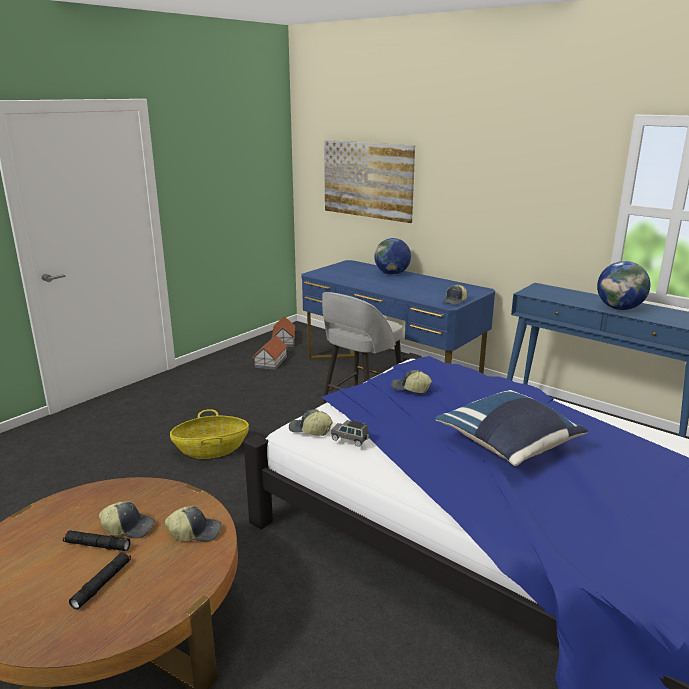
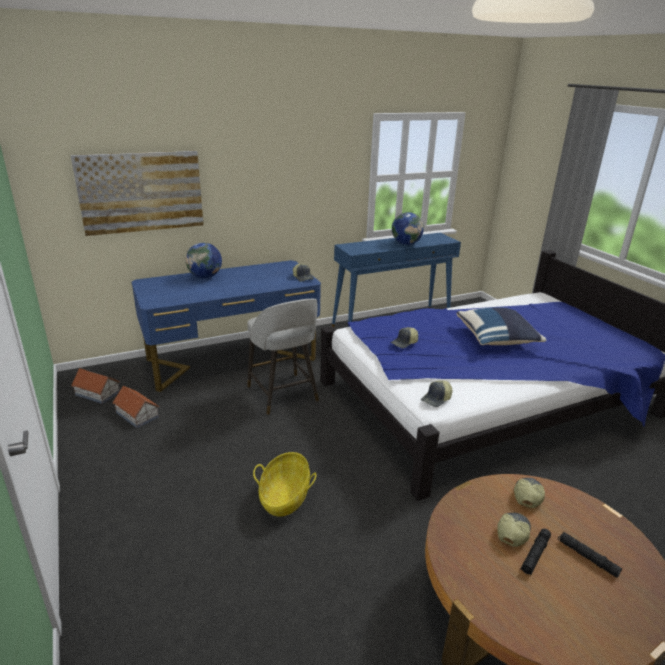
camera: 65 degrees left, 5 degrees up
(350, 440) = (466, 386): grey toy car -> none

